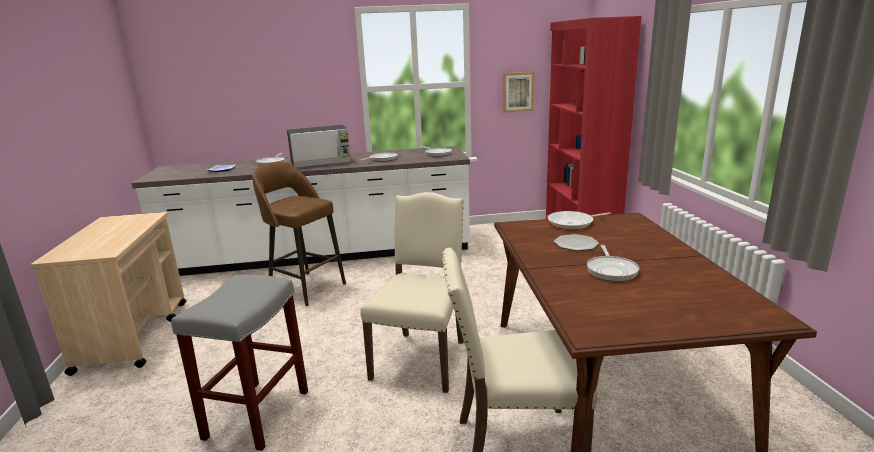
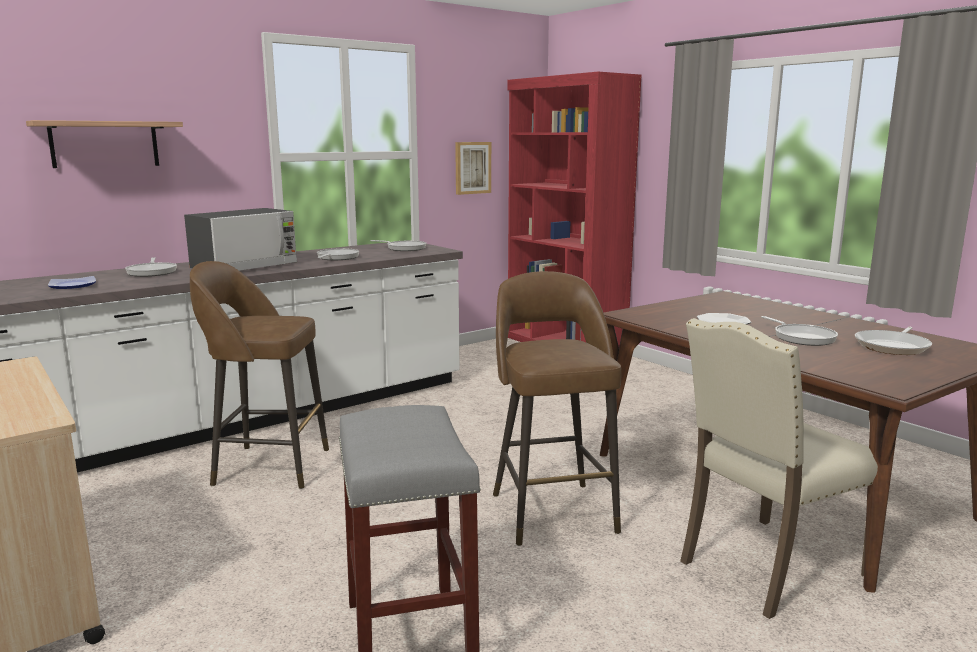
camera: 30 degrees left, 5 degrees down
(260, 85) = (105, 144): none -> shelf
(422, 358) = (552, 510): beige chair -> brown stool
(573, 223) = (681, 305): frying pan -> frying pan (893, 346)

